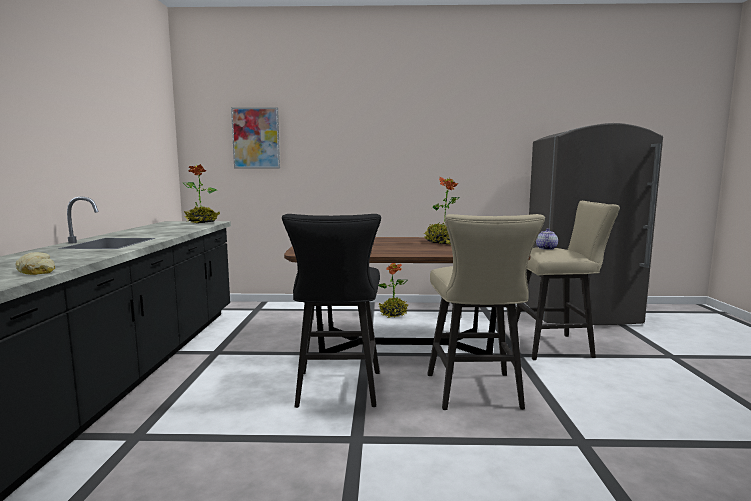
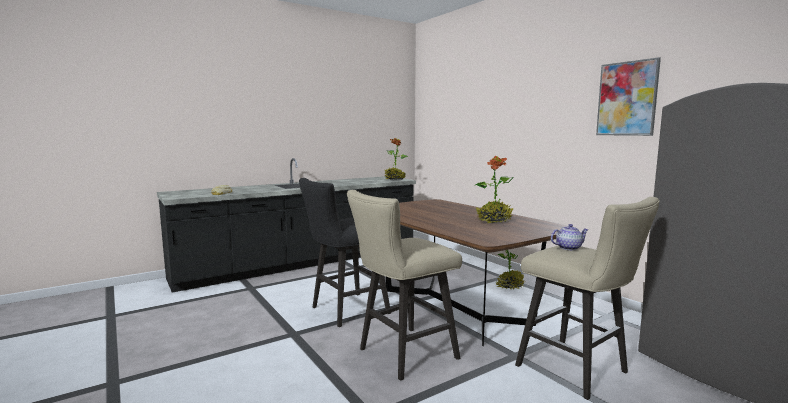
camera: 55 degrees right, 0 degrees up
(256, 138) = (453, 115): picture -> picture (627, 99)

